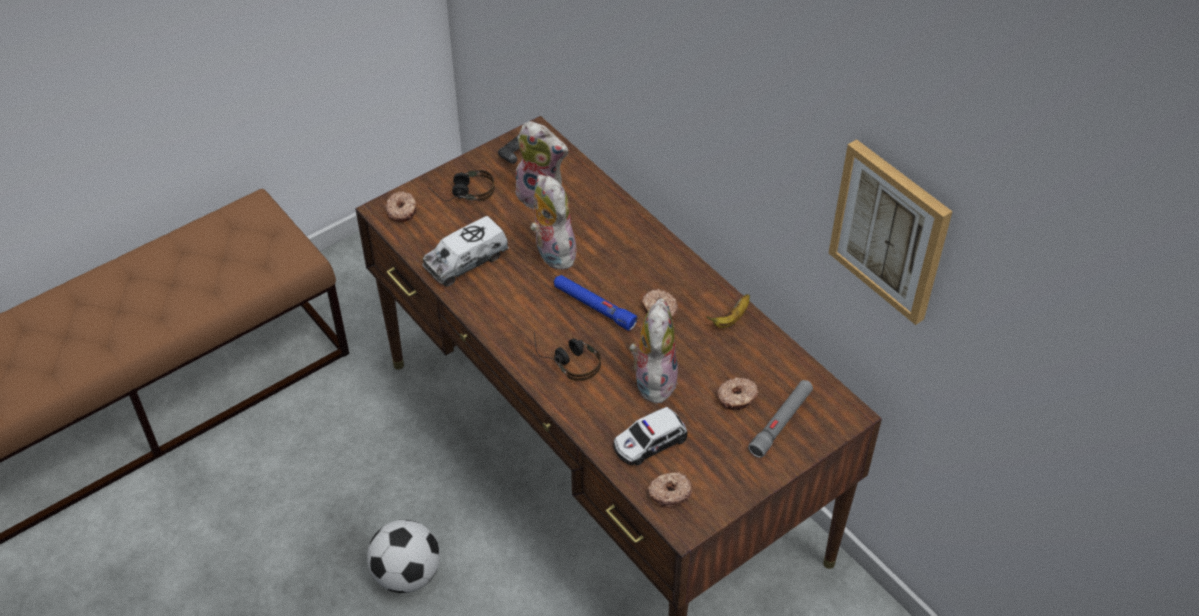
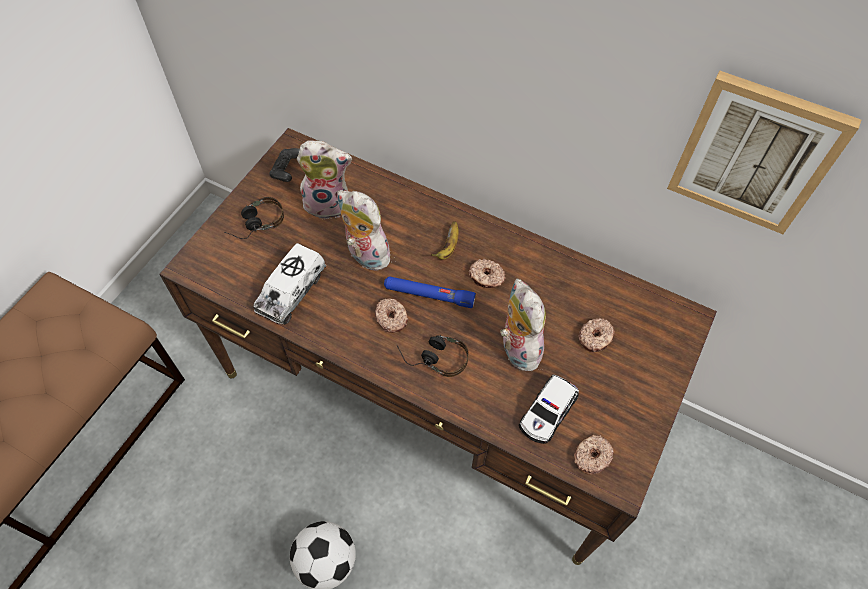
camera: 25 degrees left, 10 degrees up
(402, 211) = (206, 261): donut -> donut (391, 318)
(731, 319) = (549, 264): banana -> banana (448, 248)
(781, 422) = (643, 346): grey flashlight -> none

